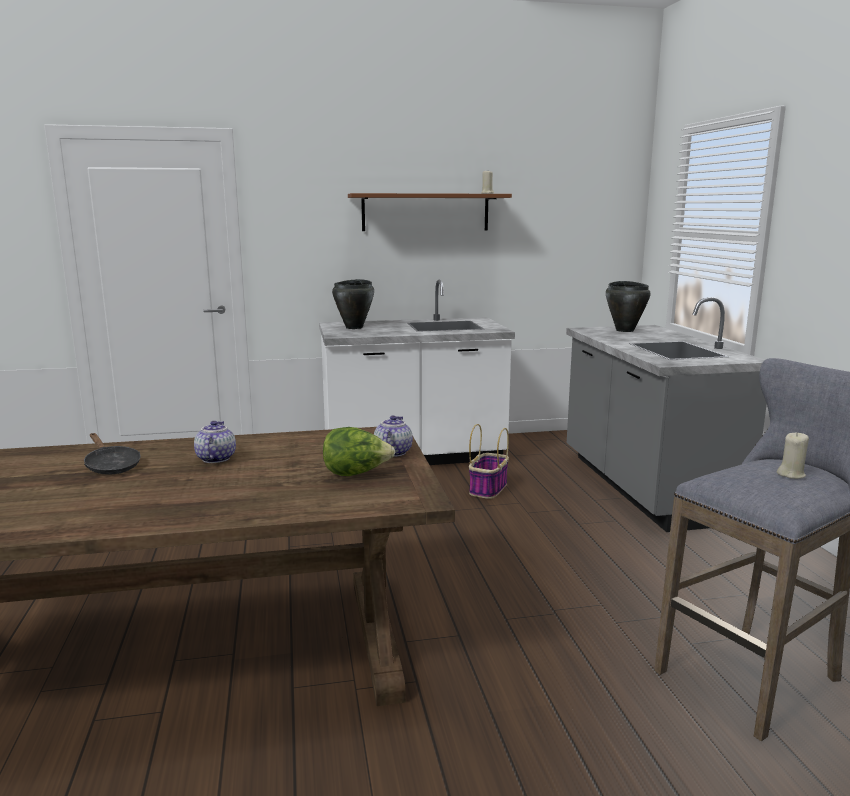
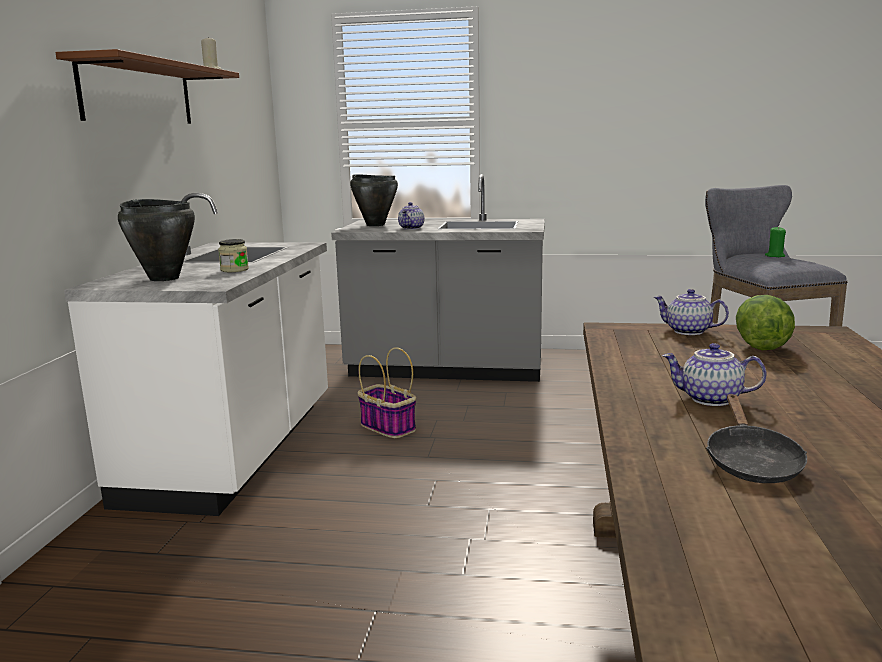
camera: 70 degrees left, 0 degrees up
(111, 466) = (750, 462): black frying pan -> black frying pan turned 120 degrees clockwise
(387, 332) = (234, 270): none -> jar
(618, 338) = (412, 228): none -> teapot
(791, 474) = (775, 256): beige candle -> green candle

